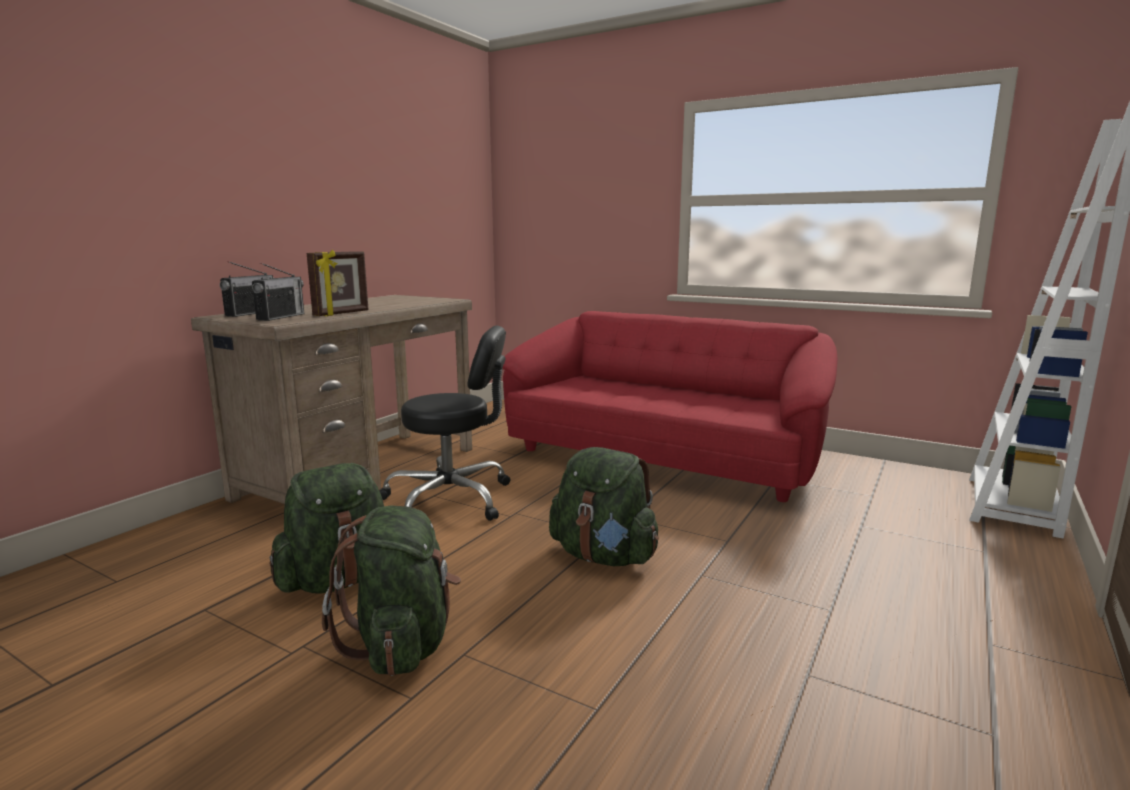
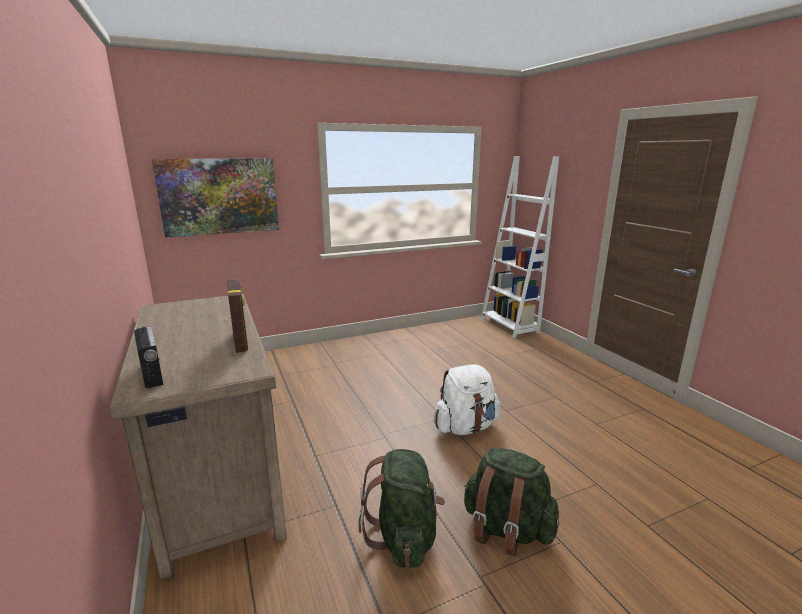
camera: 55 degrees left, 5 degrees up
(281, 317) = (213, 365): radio -> none
(455, 500) = (334, 449): black office chair -> none
(563, 207) = (219, 196): none -> picture
(604, 556) = (465, 427): green backpack -> white backpack
(663, 458) = (369, 362): red sofa -> none

